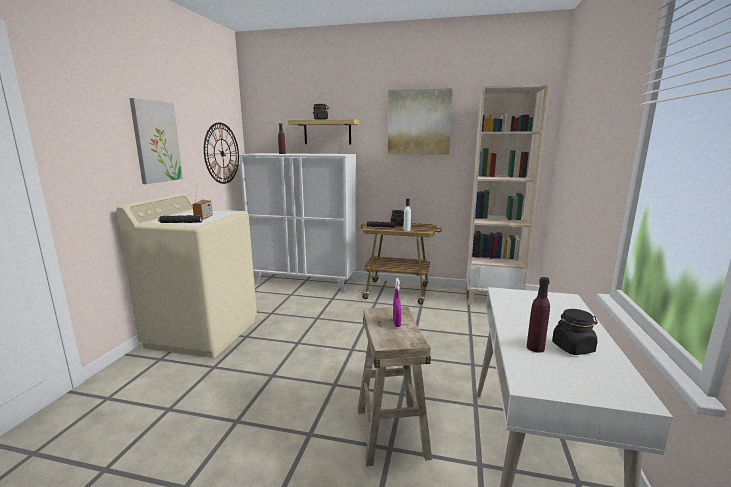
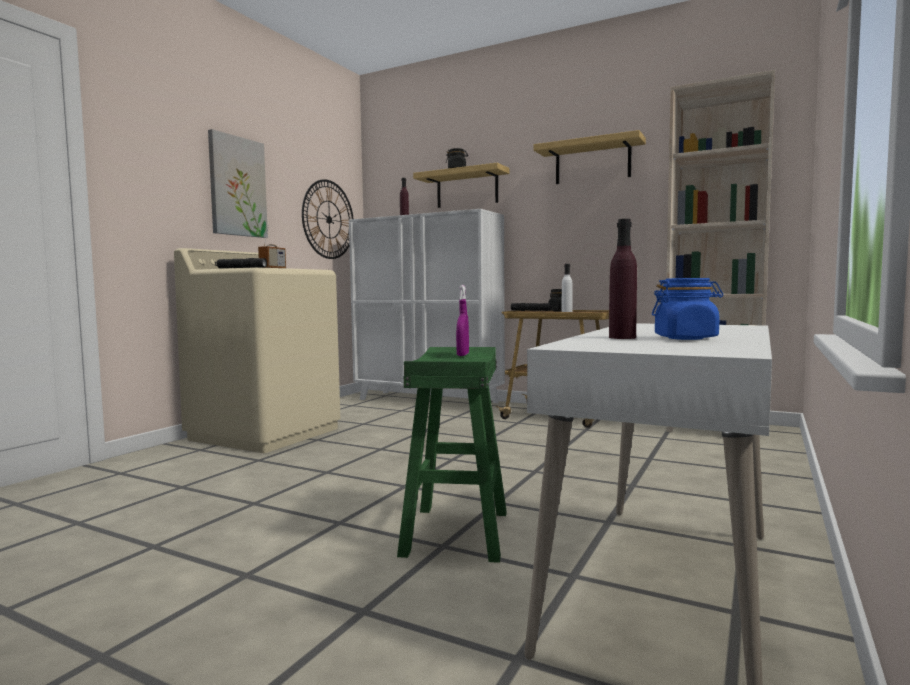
camera: 15 degrees right, 10 degrees down
(390, 431) = (455, 531): beige stool -> green stool
(419, 122) = (592, 162): picture -> shelf
(573, 347) = (686, 338): black jar -> blue jar

